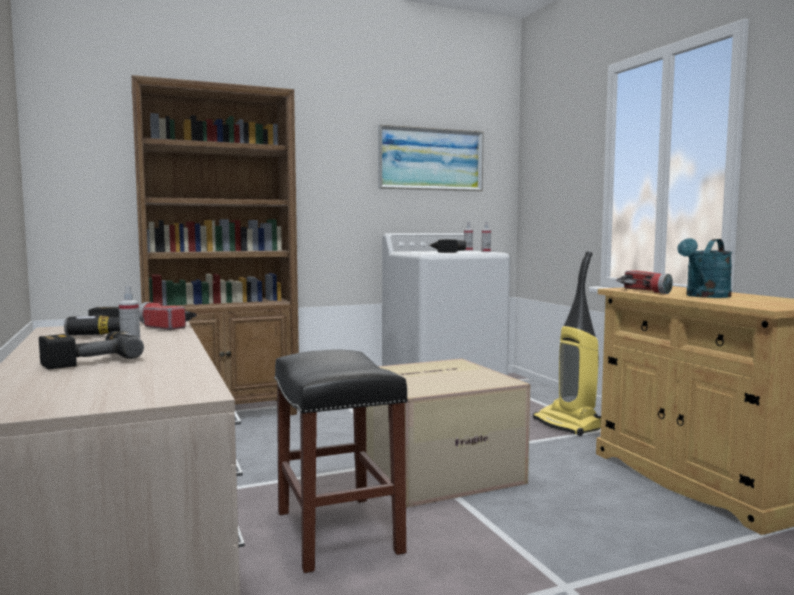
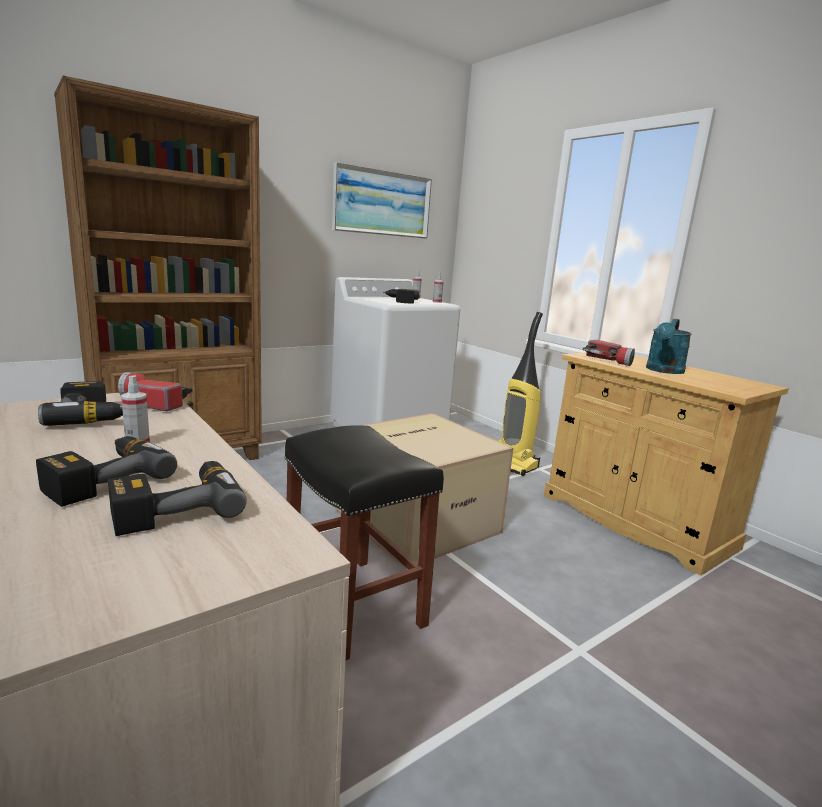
camera: 15 degrees left, 10 degrees up
(129, 372) = (176, 506): none -> power drill

